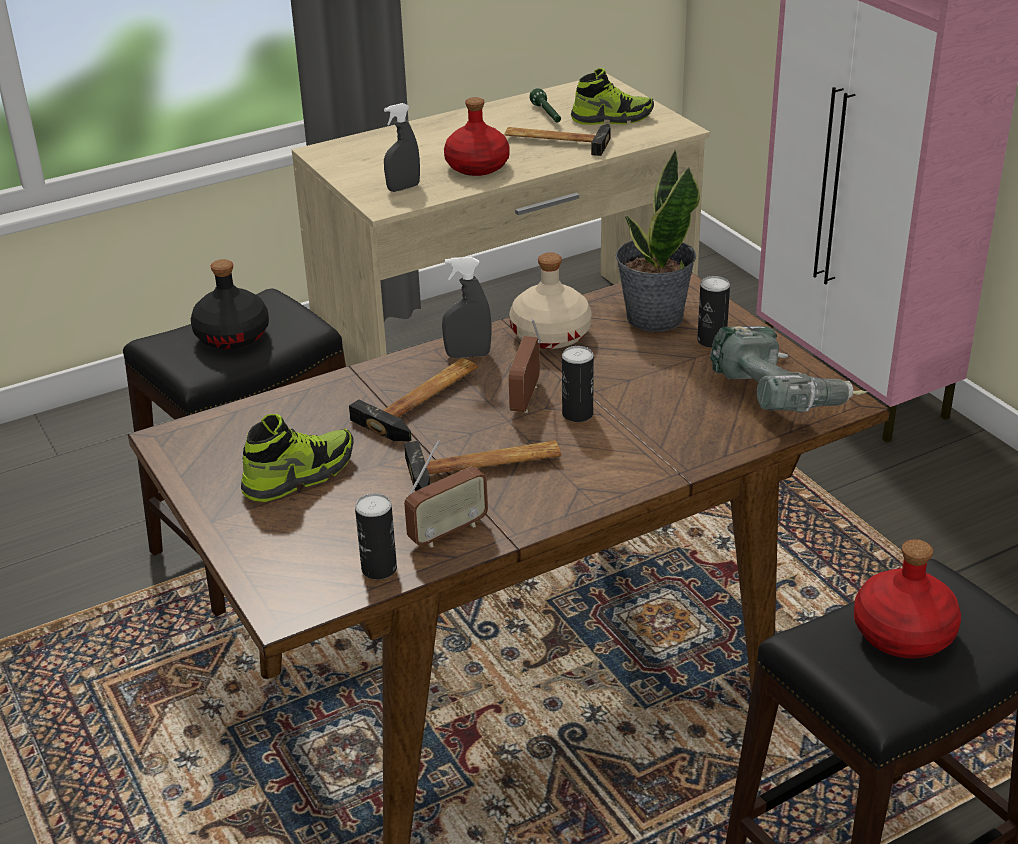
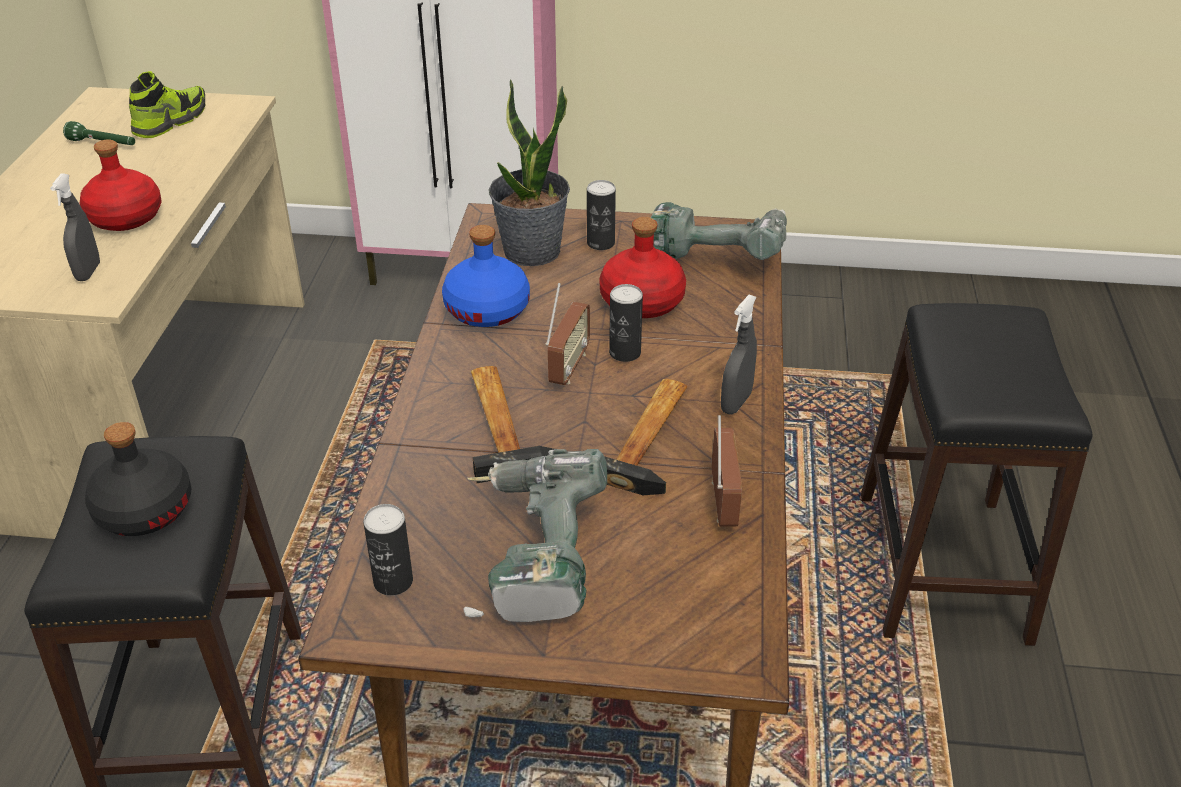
camera: 55 degrees left, 5 degrees up
(299, 475) = (532, 557): shoe -> power drill
(379, 569) = (738, 569): can -> can (393, 581)
(468, 355) = (458, 366): grey spray bottle -> grey spray bottle (736, 403)
(526, 398) = (568, 367): radio -> radio turned 120 degrees counterclockwise
(551, 335) = (488, 309): beige bottle -> blue bottle
(557, 140) = (157, 161): hammer -> none
(904, 633) = (990, 357): red bottle -> red bottle (642, 301)

